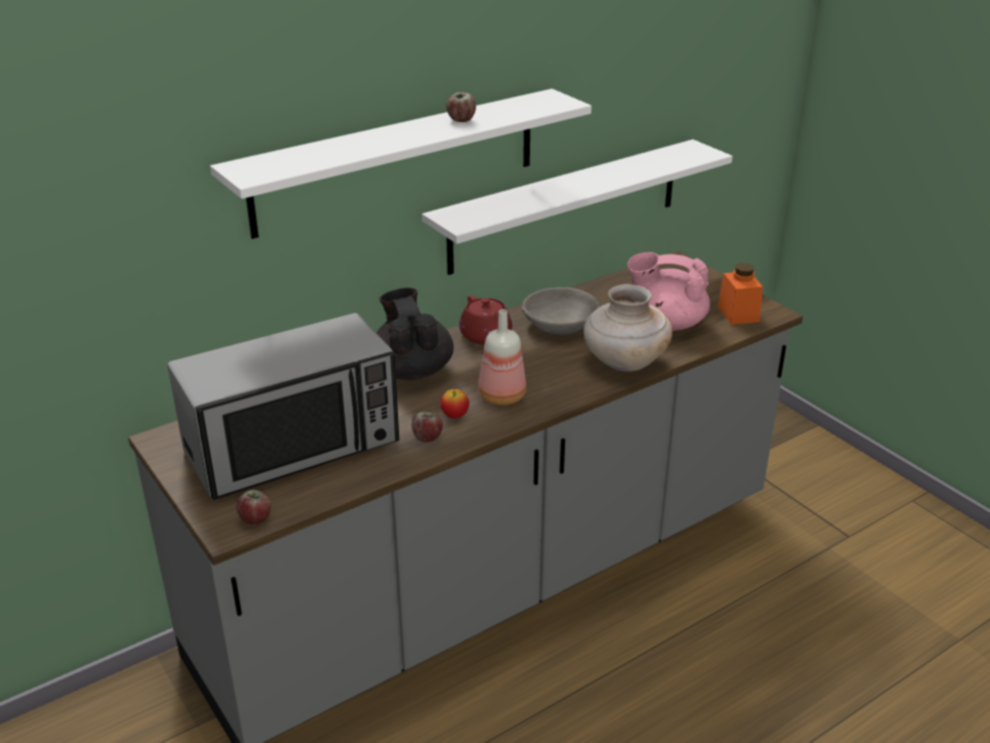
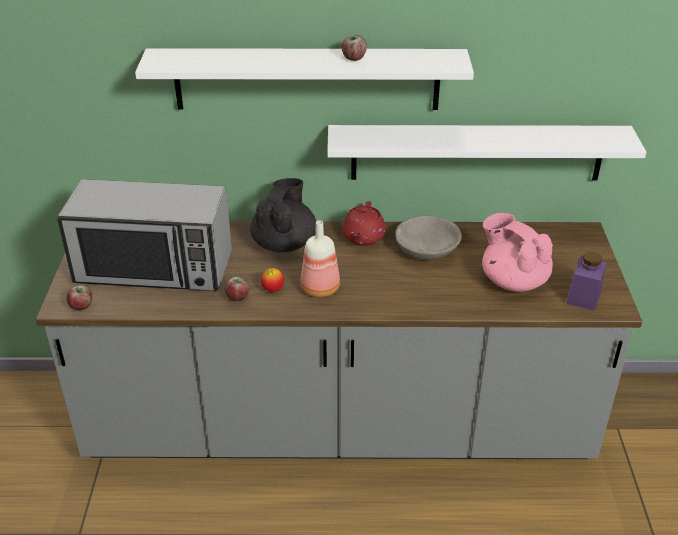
camera: 35 degrees right, 5 degrees up
(624, 362) = (439, 299): beige vase -> none
(738, 314) = (583, 296): orange jar -> purple jar

